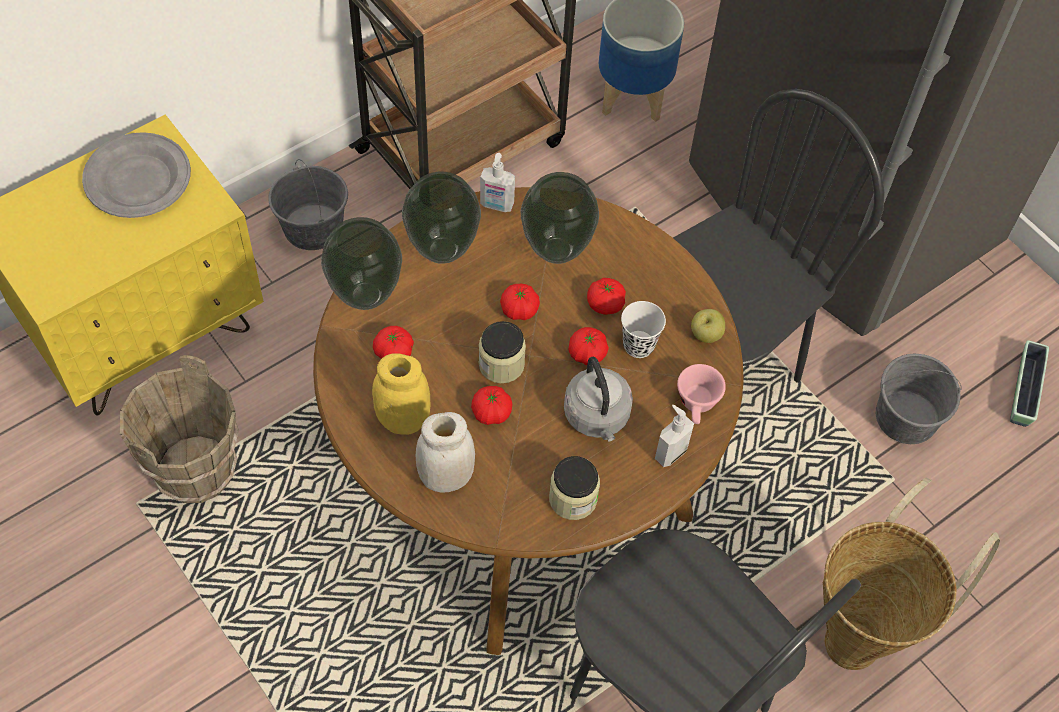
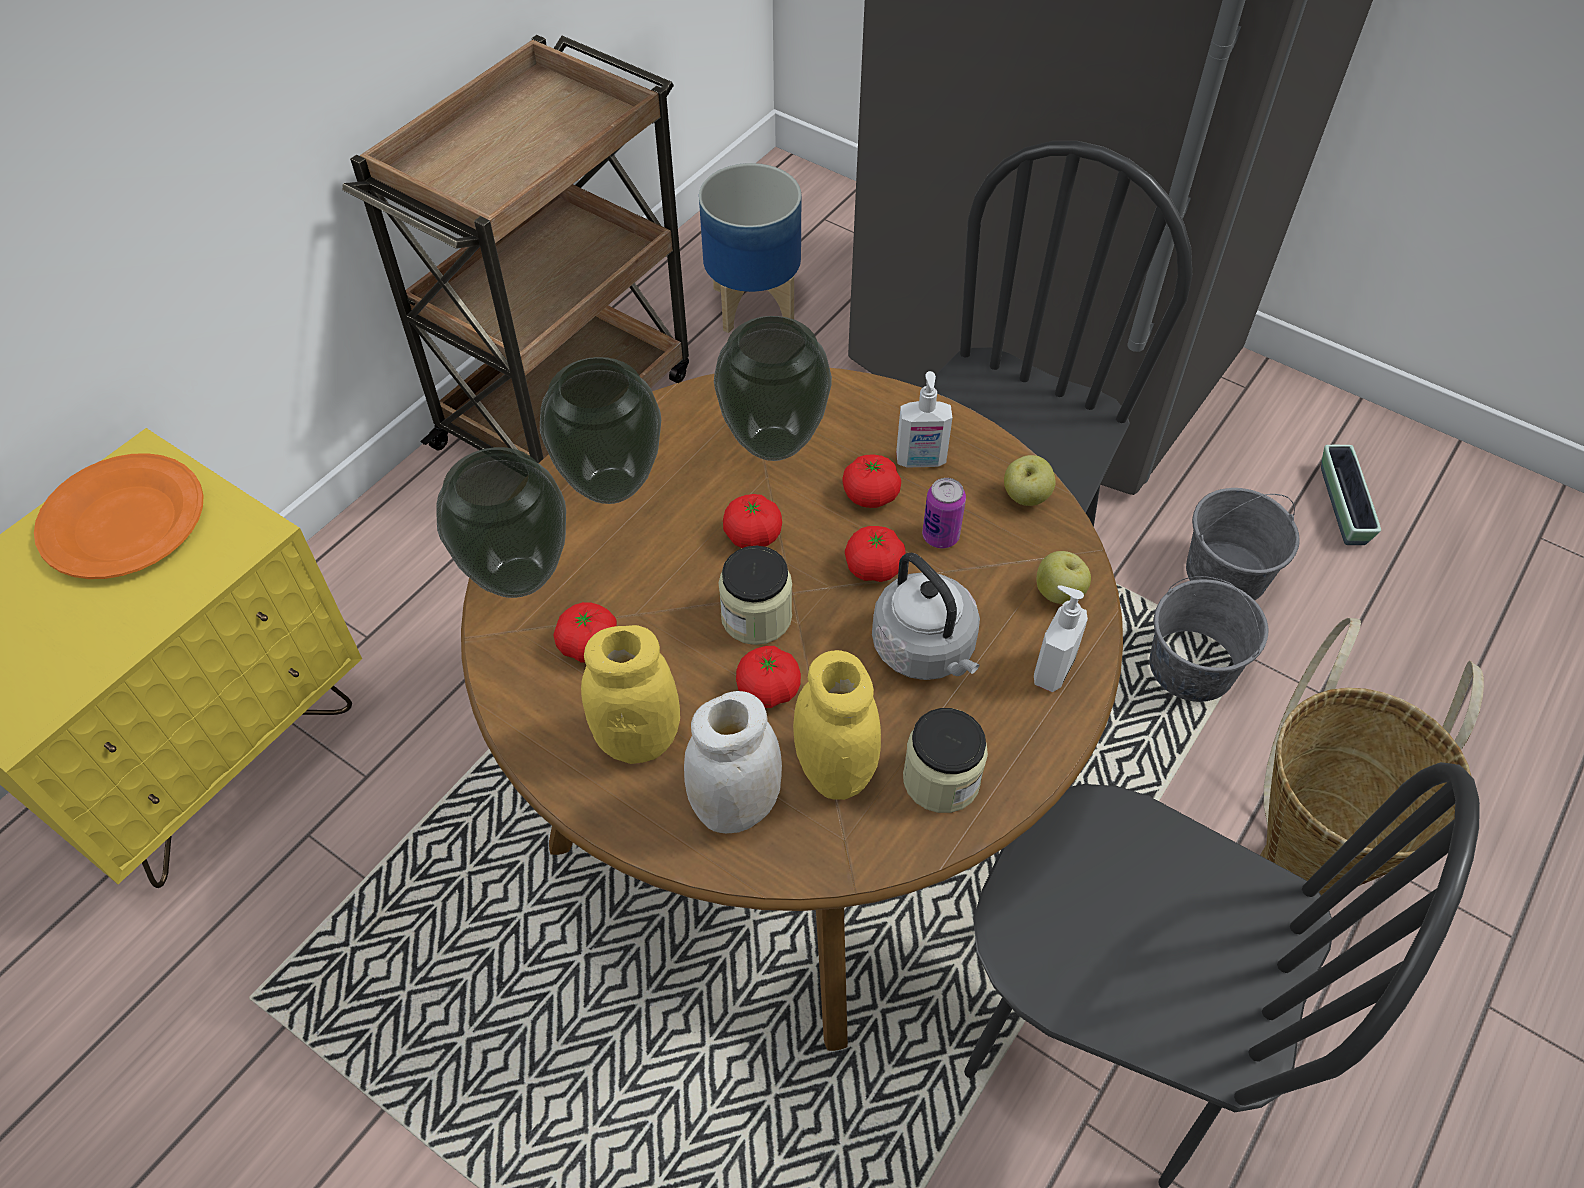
camera: 15 degrees left, 5 degrees down
(137, 180) = (124, 523): grey plate -> orange plate
(197, 471) = (330, 923): brown bucket -> none
(313, 227) = (402, 553): grey bucket -> grey bucket (1190, 666)
(496, 205) = (667, 409): soap dispenser -> soap dispenser (920, 461)
(512, 474) = (834, 770): none -> yellow jar
(638, 345) = (940, 536): white cup -> can
(697, 405) = (1059, 593): pink cup -> apple

